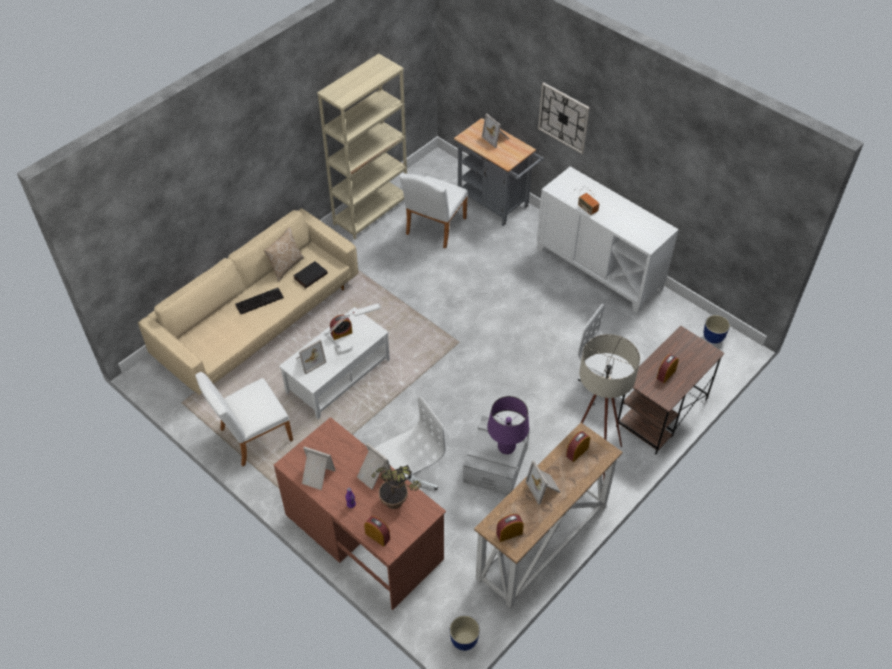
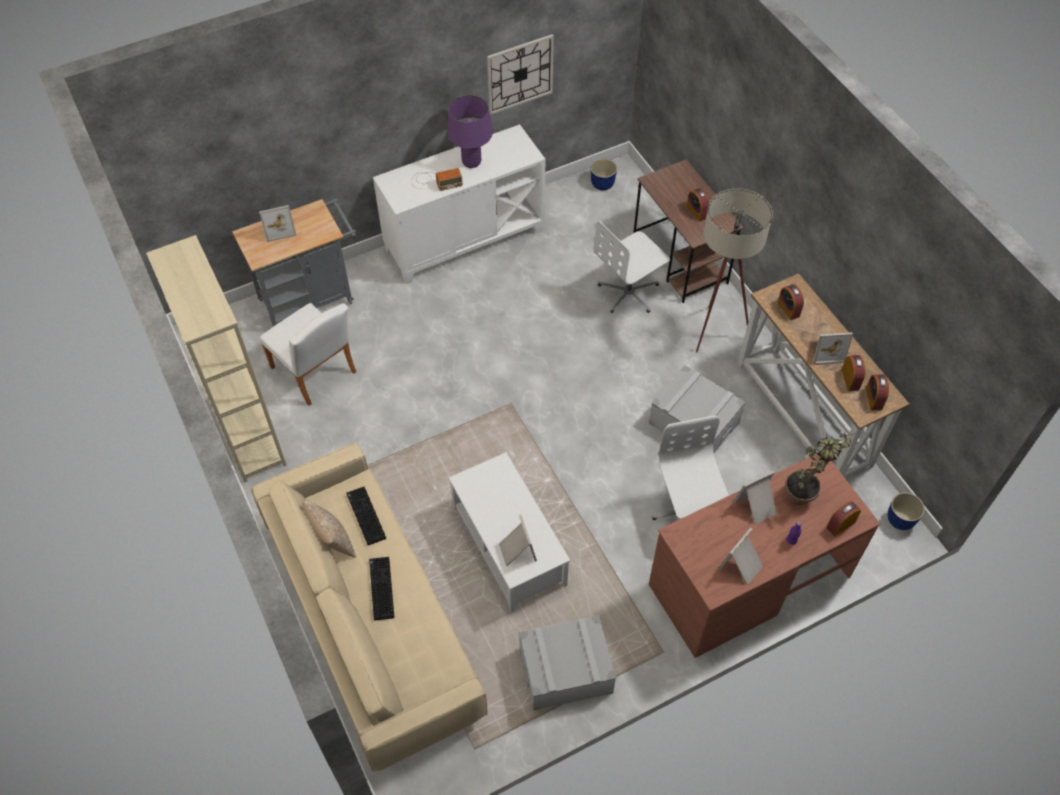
camera: 70 degrees left, 5 degrees up
(251, 437) = (565, 670): white chair -> grey storage box
(310, 275) = (364, 516): black book -> keyboard
(341, 333) = (487, 503): alarm clock -> alarm clock (850, 379)
(355, 345) = (512, 493): white table lamp -> none
(506, 447) = (703, 394): purple table lamp -> purple table lamp (471, 162)
(563, 118) = (343, 133): wall clock -> wall clock (520, 74)

